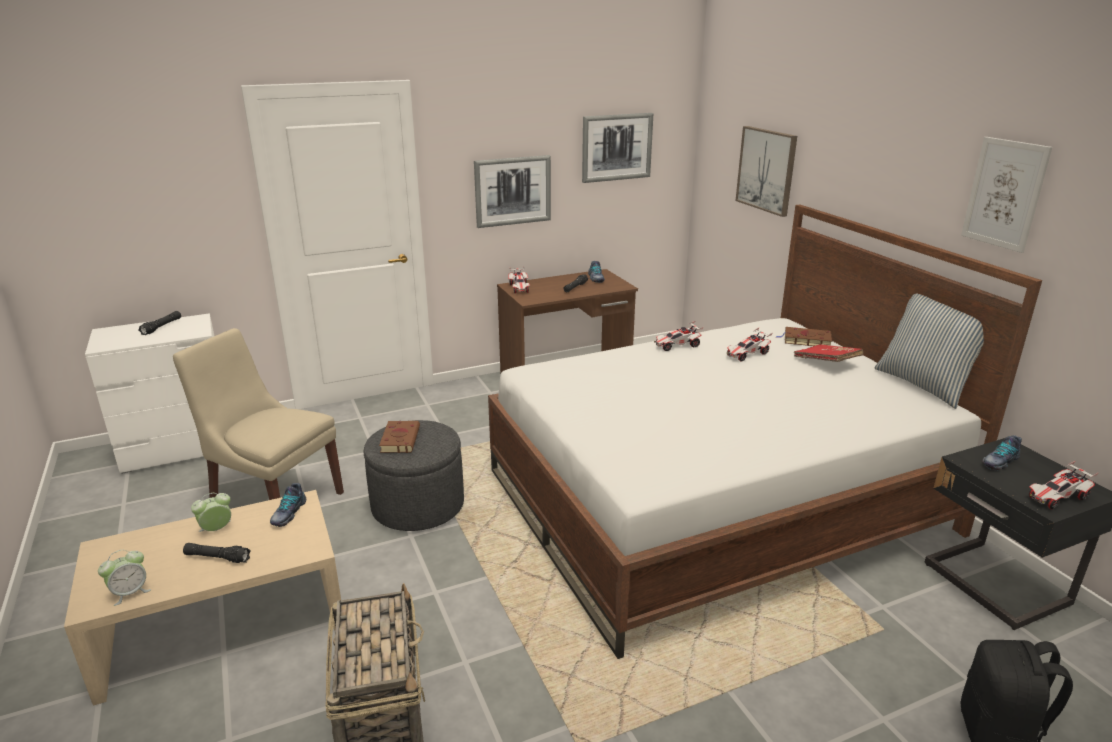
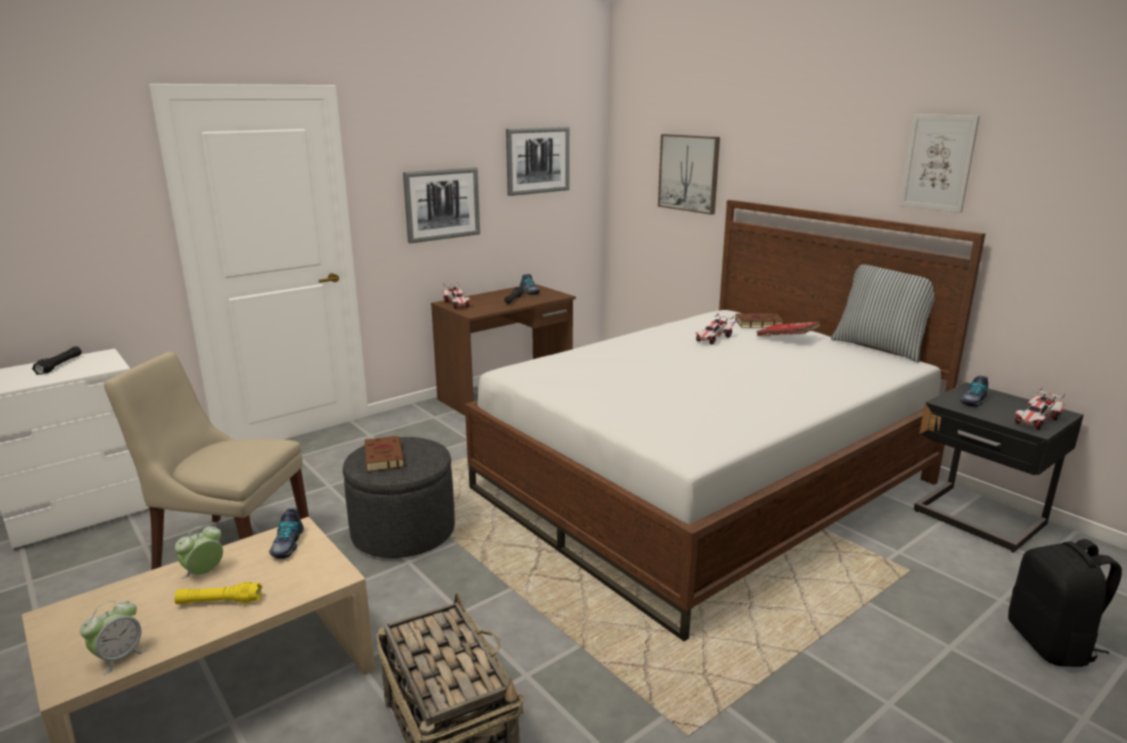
camera: 15 degrees left, 5 degrees down
(217, 558) = (219, 601): black flashlight -> yellow flashlight
(677, 346) = (644, 337): toy car -> none

